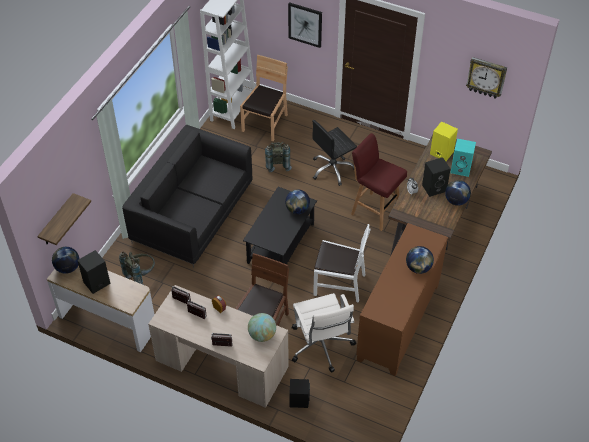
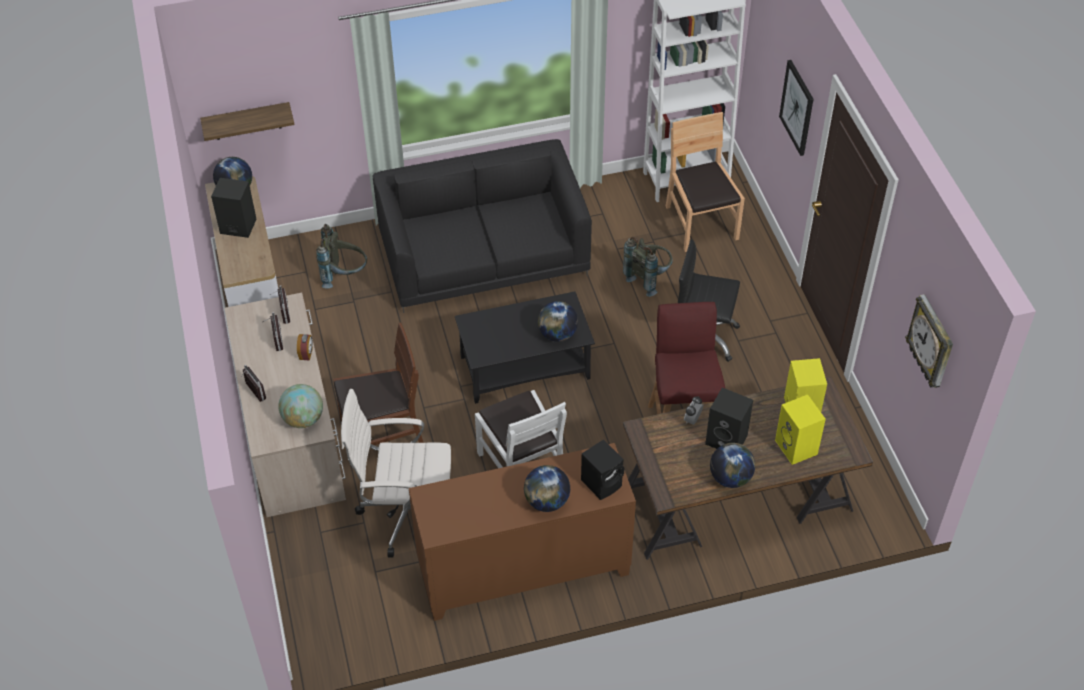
camera: 50 degrees right, 0 degrees up
(265, 123) = (700, 223): brown chair -> brown chair turned 90 degrees counterclockwise
(299, 399) = (307, 543): black speaker -> black speaker (602, 482)
(321, 346) = (406, 512): white office chair -> white office chair turned 60 degrees clockwise
(461, 168) = (797, 448): turquoise speaker -> yellow speaker

